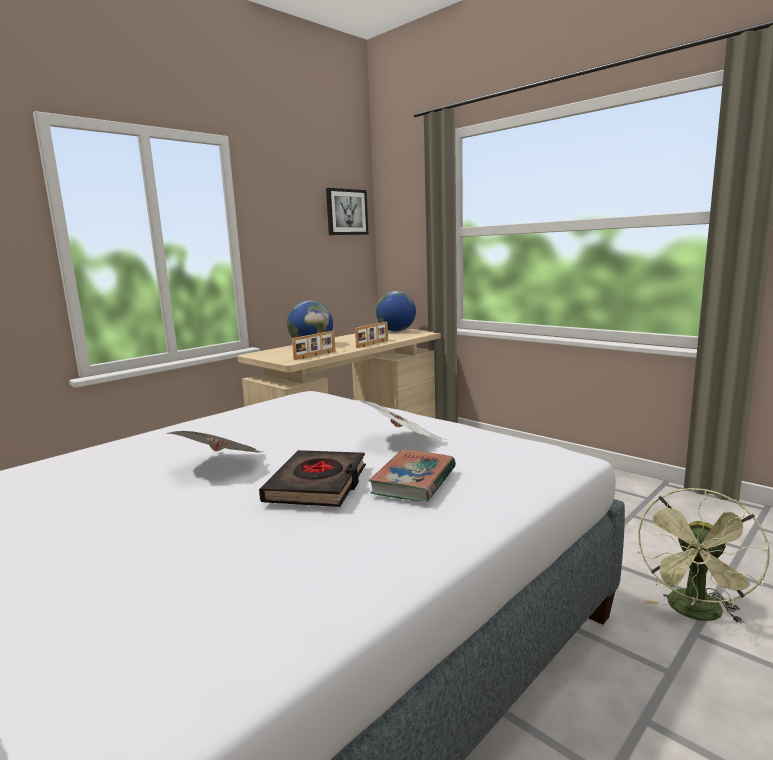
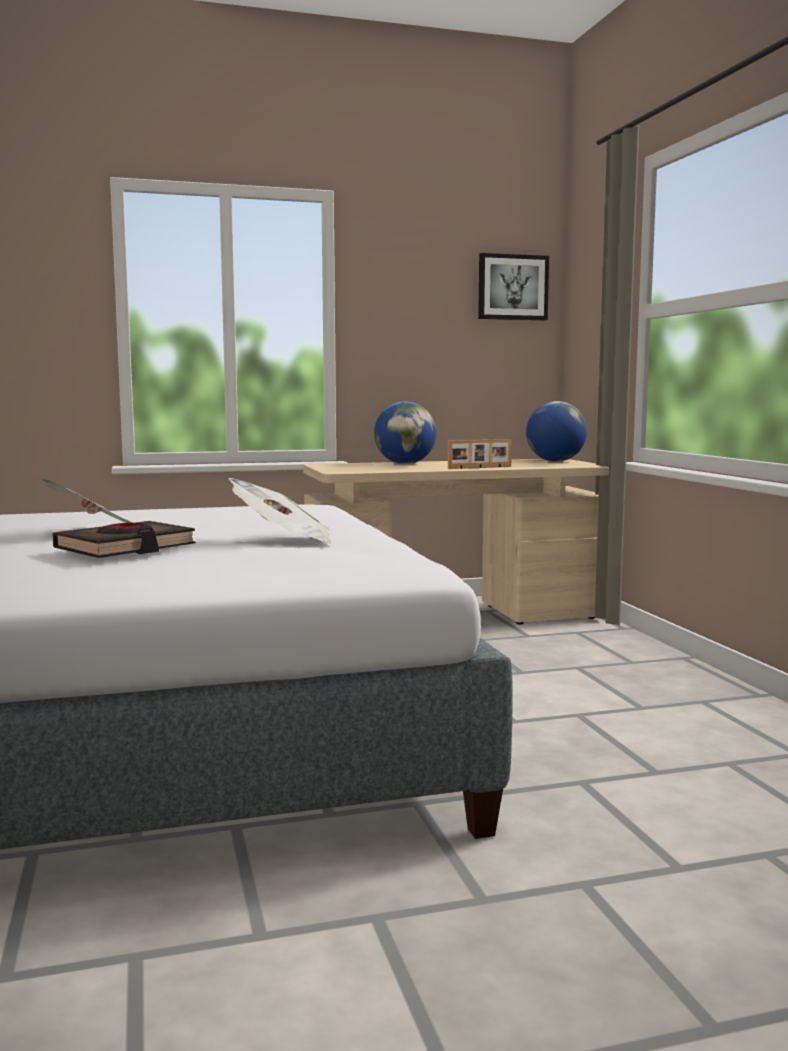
camera: 30 degrees right, 5 degrees down
(315, 355) = (380, 470): picture frame -> none
(414, 481) = (205, 557): book -> none
(695, 613) = (624, 870): green fan -> none

